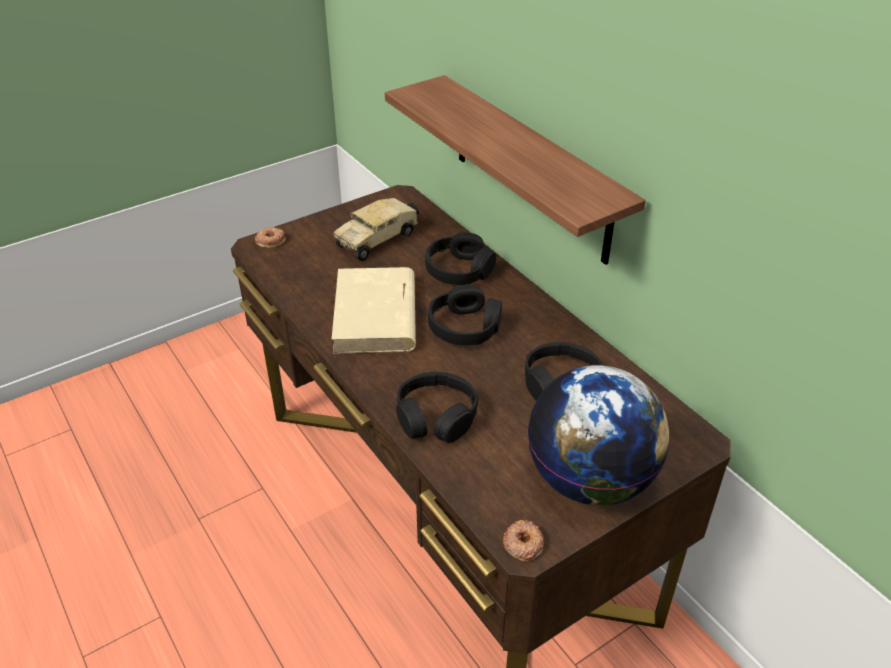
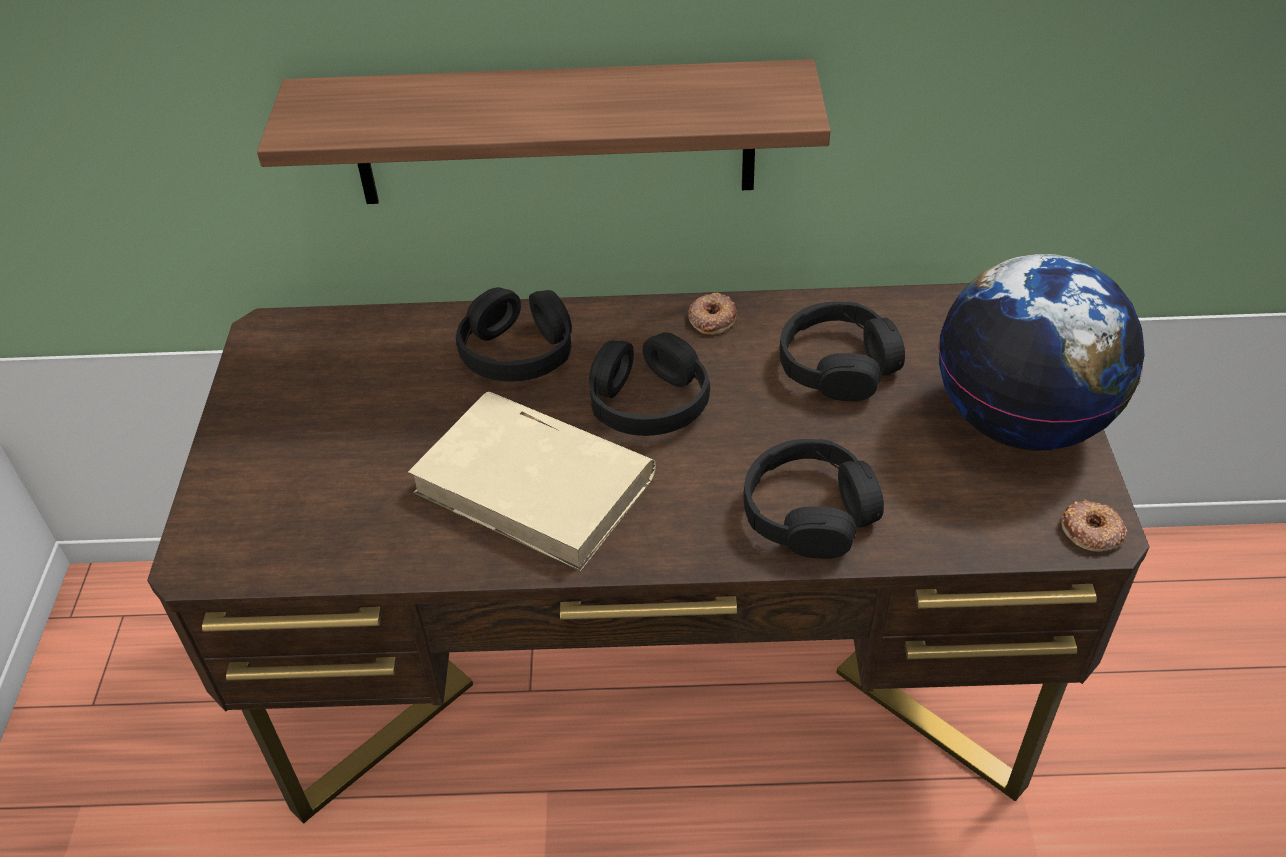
camera: 55 degrees left, 5 degrees up
(270, 240) = (204, 535): donut -> donut (712, 318)
(378, 239) = (351, 402): toy truck -> none

